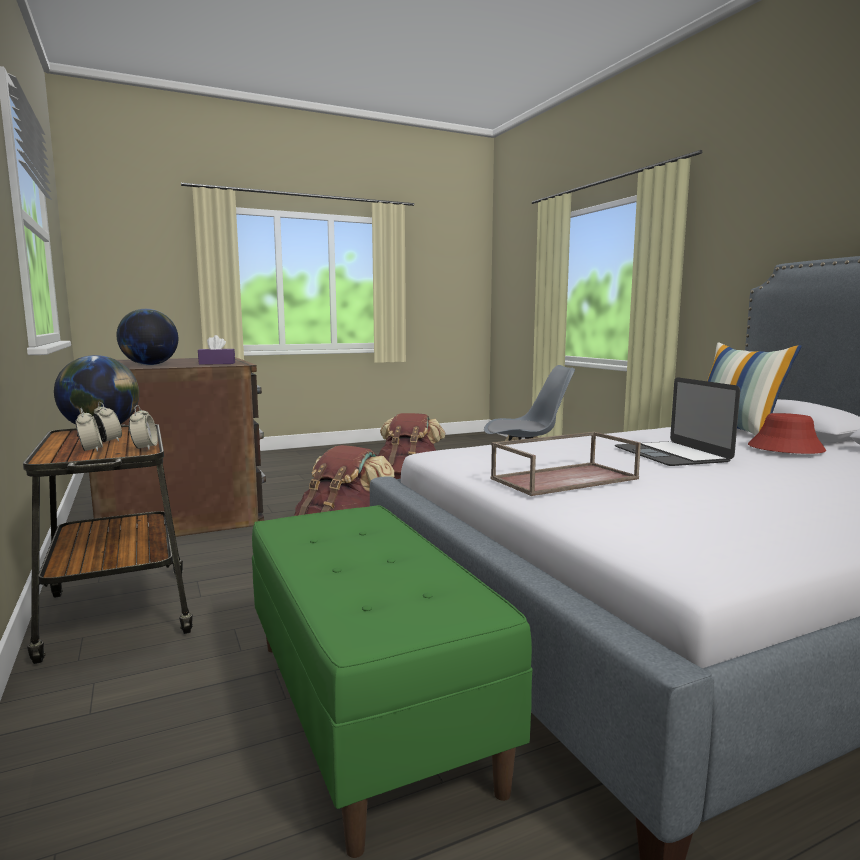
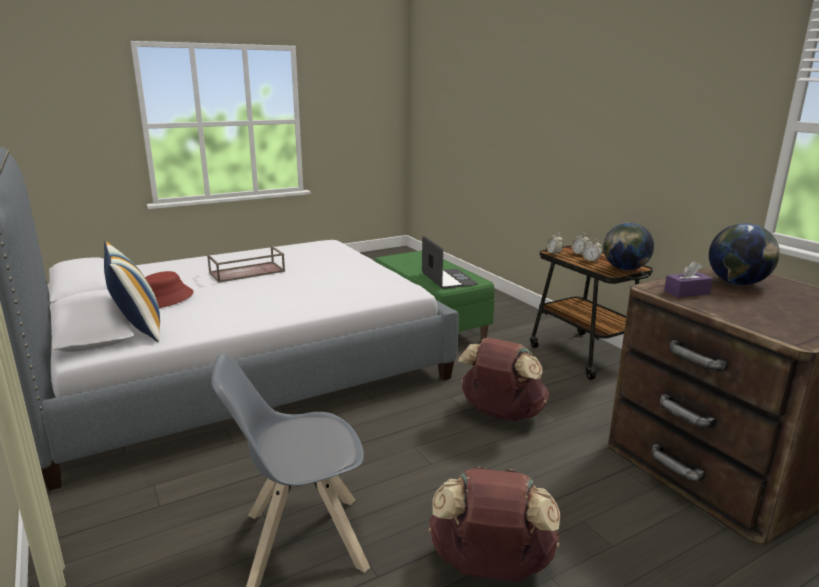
camera: 175 degrees right, 10 degrees up
(565, 478) = (344, 268): brown tray -> brown tray (246, 272)
(671, 454) = (259, 288): laptop -> laptop (448, 279)

